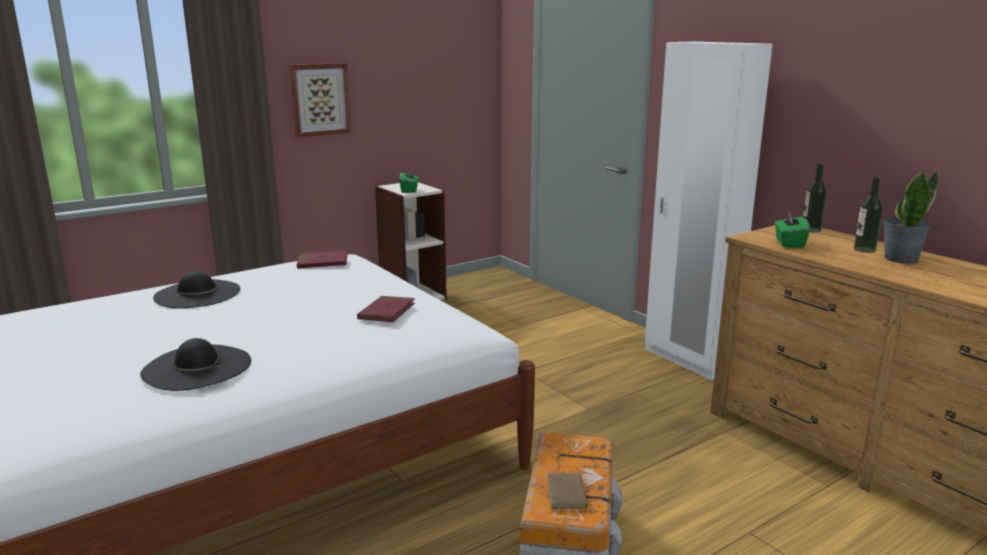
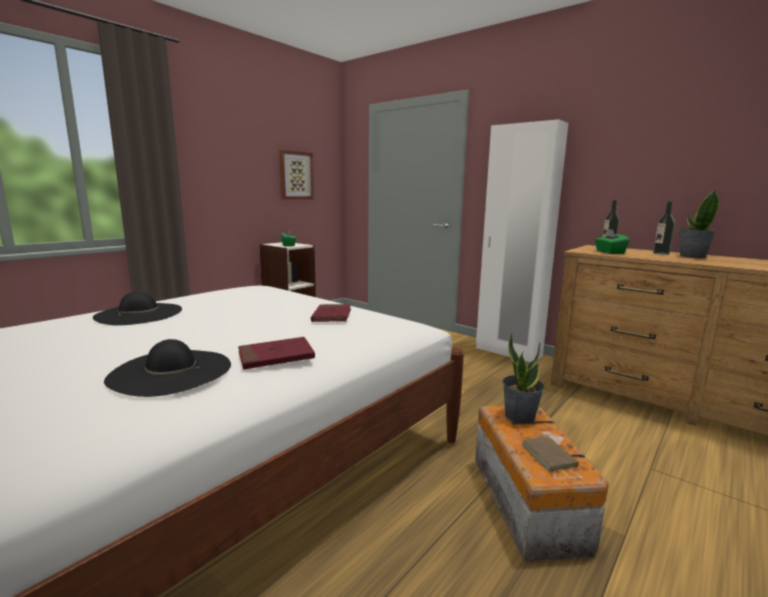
camera: 15 degrees left, 5 degrees down
(319, 99) = (217, 174): picture -> picture (295, 175)
(322, 262) = (245, 289): red book -> red book (276, 356)
(574, 448) = (519, 416): none -> potted plant

